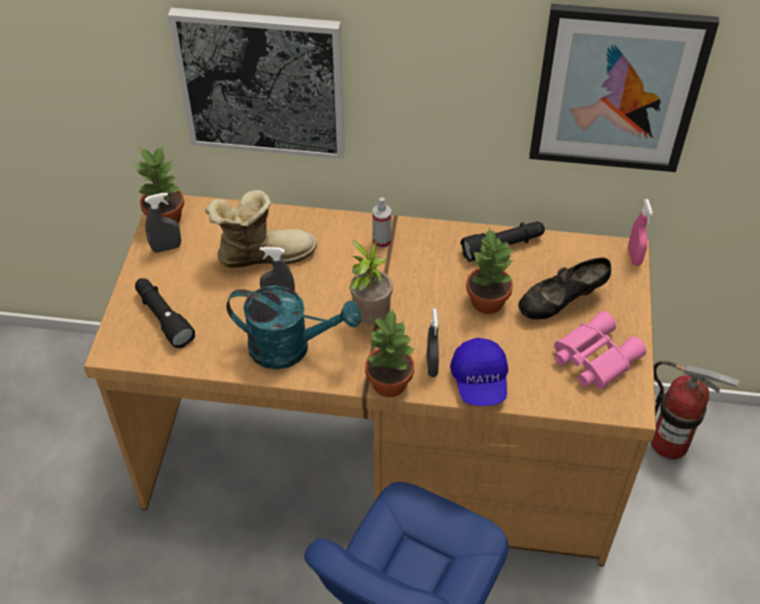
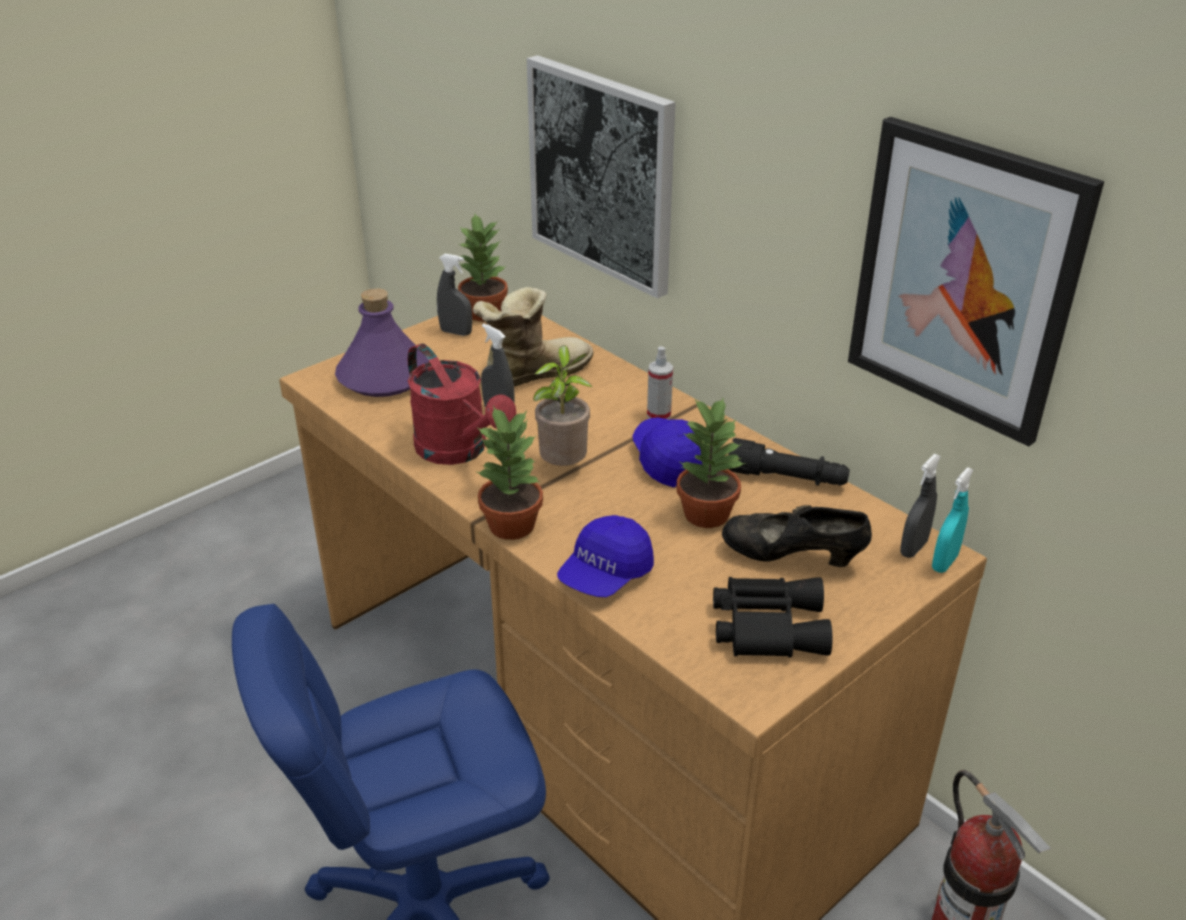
camera: 40 degrees right, 15 degrees down
(163, 318) = (384, 377): black flashlight -> purple bottle
(263, 253) = (532, 373): boot -> boot turned 60 degrees counterclockwise
(290, 347) = (459, 450): turquoise watering can -> red watering can
(425, 274) = (669, 461): none -> blue cap
(432, 366) = (573, 535): grey spray bottle -> grey spray bottle (913, 548)
(593, 357) = (766, 625): pink binoculars -> black binoculars
(634, 256) = (944, 563): pink spray bottle -> turquoise spray bottle

